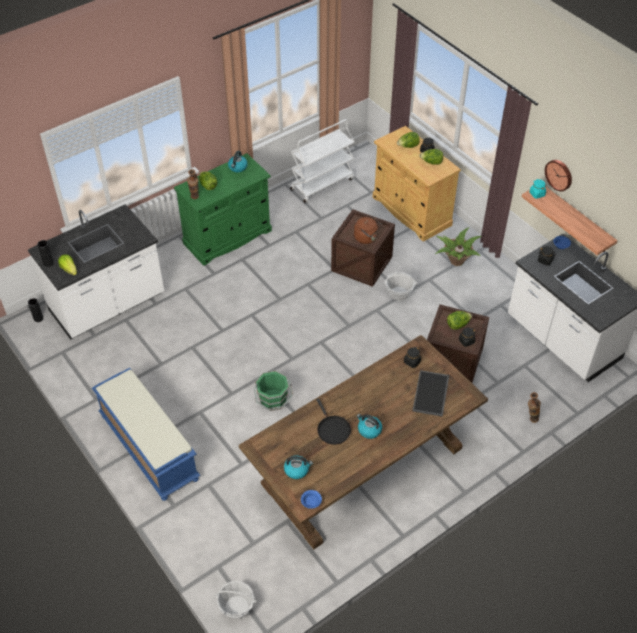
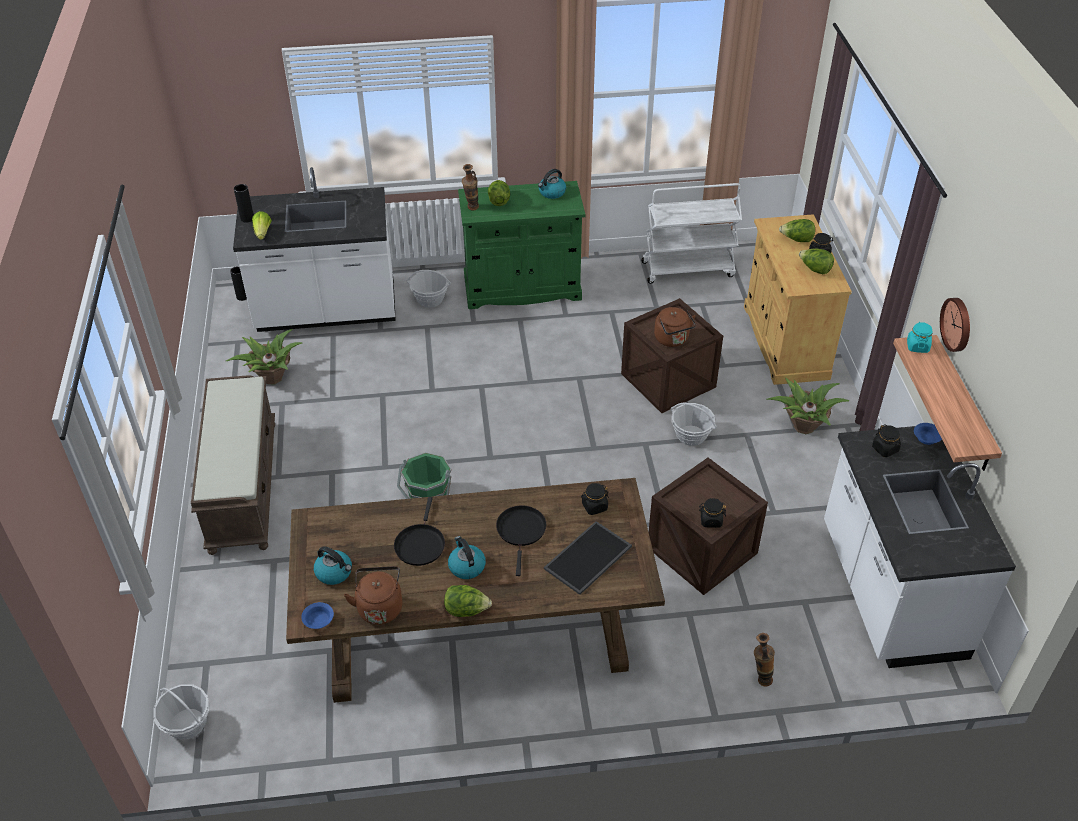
camera: 30 degrees right, 5 degrees down
(107, 367) = (271, 378): none -> potted plant
(148, 447) = (242, 485): blue bench -> brown bench
(173, 269) = (430, 299): none -> basket
(339, 477) = (379, 606): none -> brown kettle
(383, 395) = (521, 531): none -> black frying pan
(458, 325) = (715, 494): lettuce -> lettuce (466, 610)

